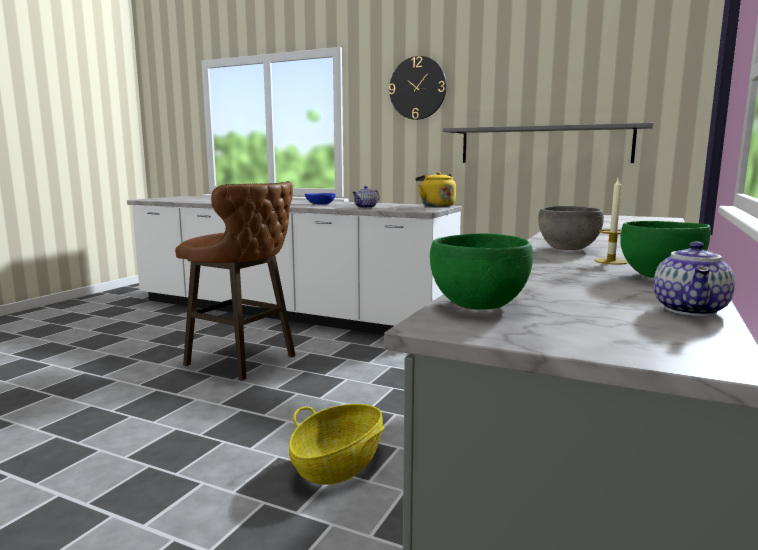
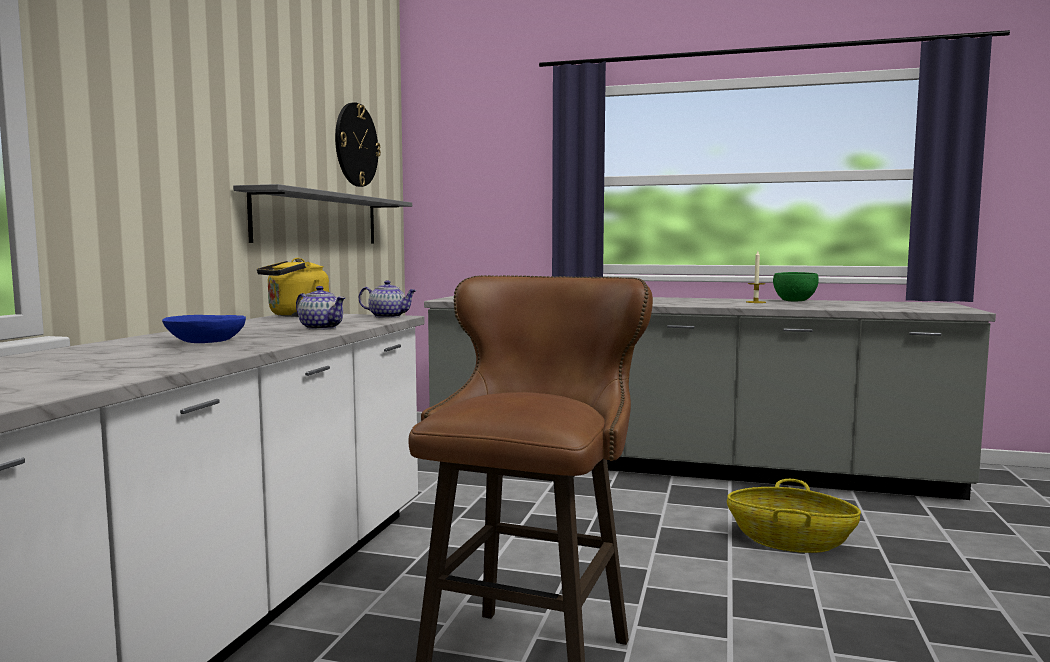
camera: 100 degrees left, 5 degrees down
(417, 88) = (181, 96): wall clock -> wall clock (356, 145)
(478, 305) = (923, 309): green bowl -> none
(567, 249) = (712, 303): grey bowl -> none
(692, 310) = (868, 301): teapot -> teapot (388, 317)

